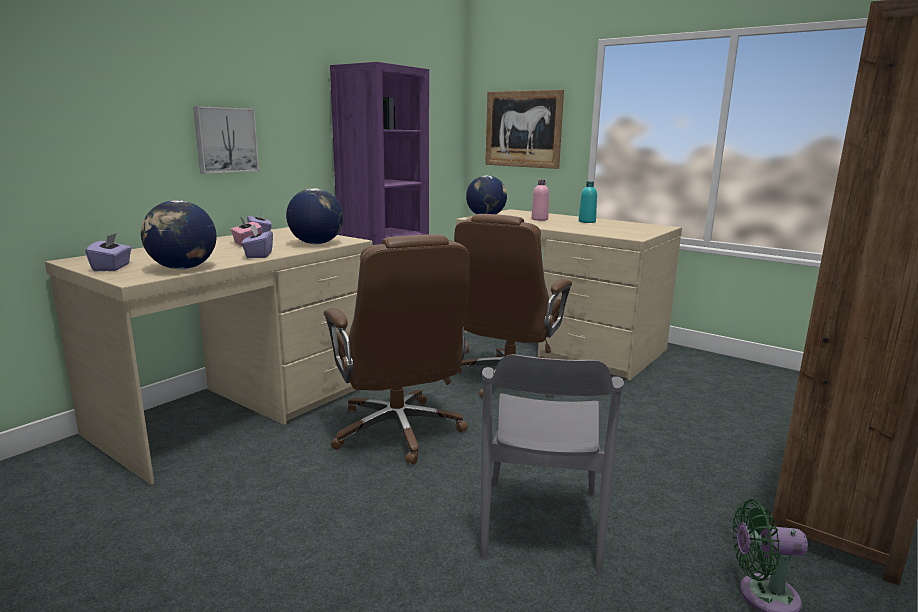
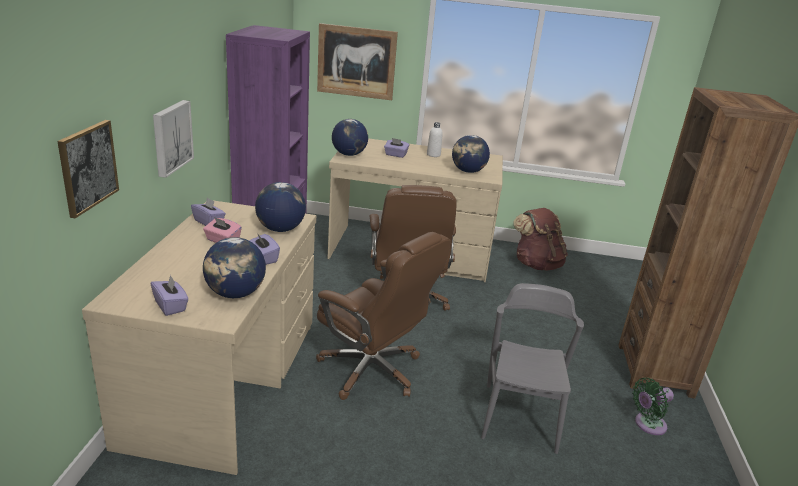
camera: 30 degrees left, 10 degrees up
(73, 121) = (88, 167): none -> picture
(539, 219) = (395, 155): pink bottle -> purple tissue box
(541, 524) = (520, 417): grey chair -> grey chair turned 150 degrees counterclockwise
(587, 222) = (433, 155): turquoise bottle -> white bottle
(611, 232) = (468, 171): none -> globe
(724, 375) = (537, 264): none -> brown backpack

